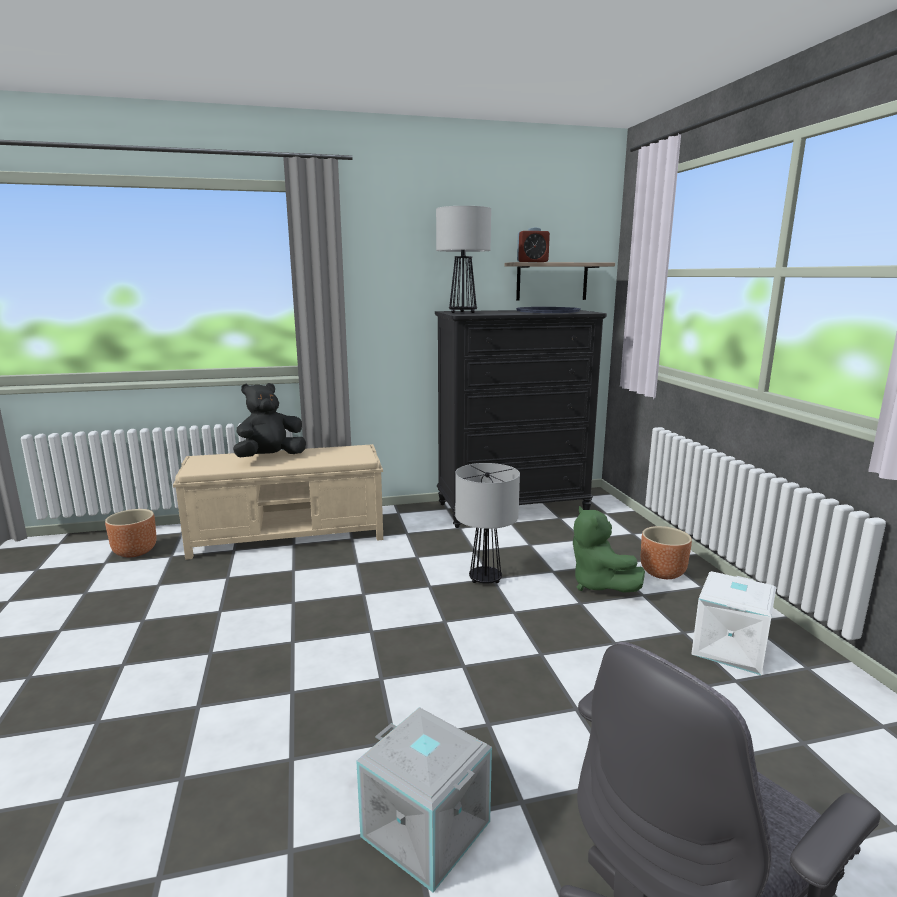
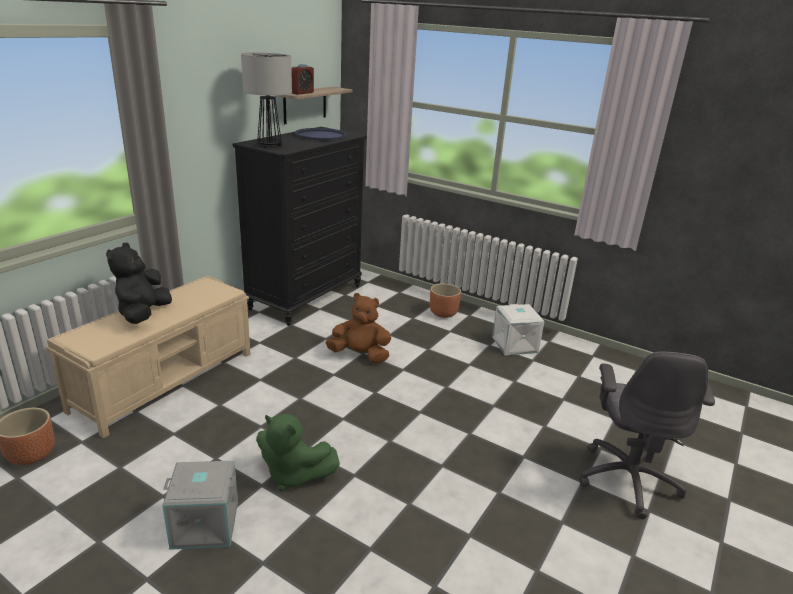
camera: 45 degrees left, 10 degrees up
(428, 828) = (506, 489): grey storage box -> grey storage box (206, 523)
(486, 579) = (360, 355): table lamp -> brown plush toy
(598, 585) = (423, 334): green plush toy -> green plush toy (293, 474)

